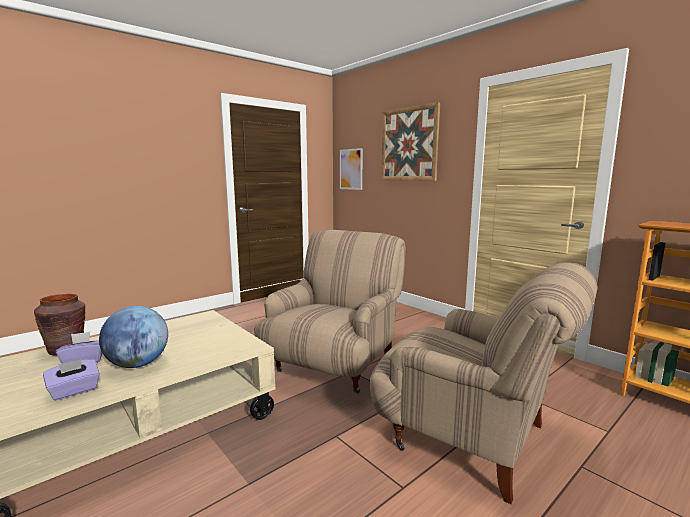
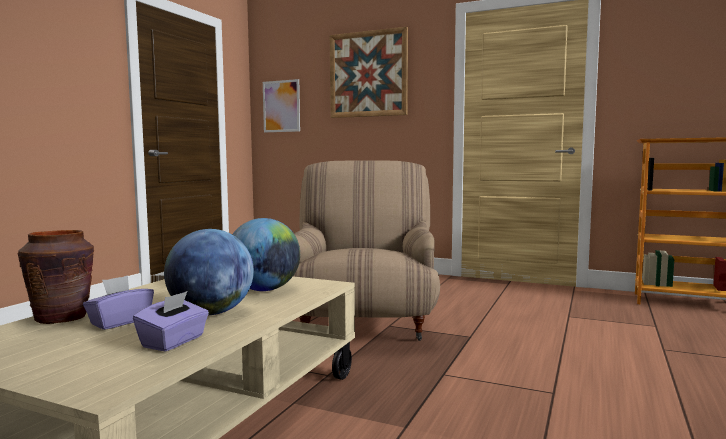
camera: 25 degrees left, 5 degrees down
(205, 344) = (264, 290): none -> globe
(471, 436) = (563, 349): beige armchair -> none

